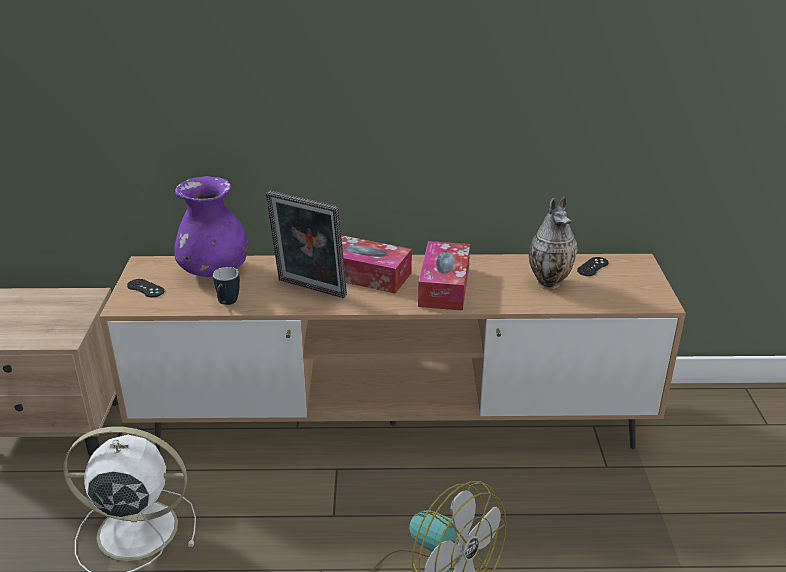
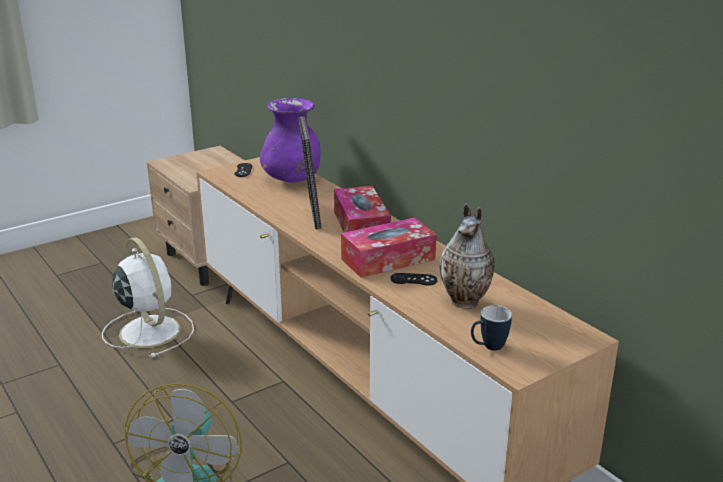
camera: 55 degrees right, 5 degrees down
(227, 304) = (256, 197): mug -> mug (488, 347)
(592, 267) = (531, 315): black game controller -> black game controller (413, 279)

